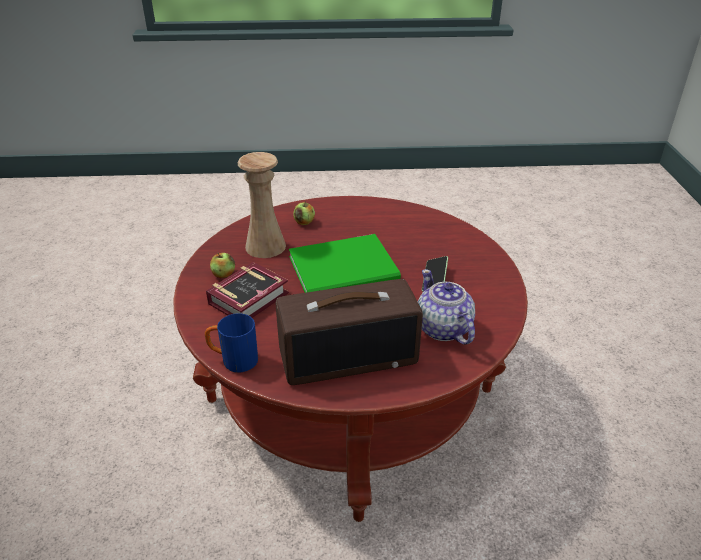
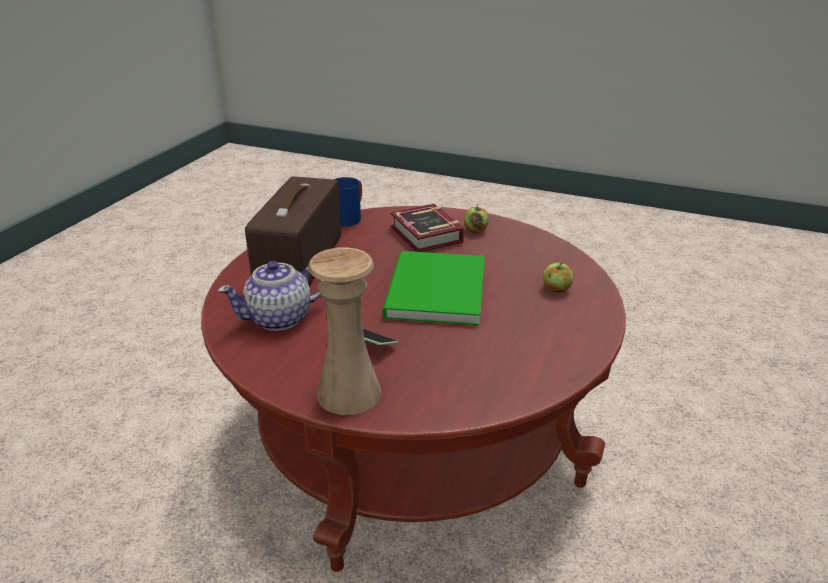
camera: 115 degrees right, 5 degrees down
(265, 246) = (514, 257): beige vase -> beige vase (349, 393)
(443, 329) = (280, 318): teapot -> teapot turned 150 degrees clockwise

